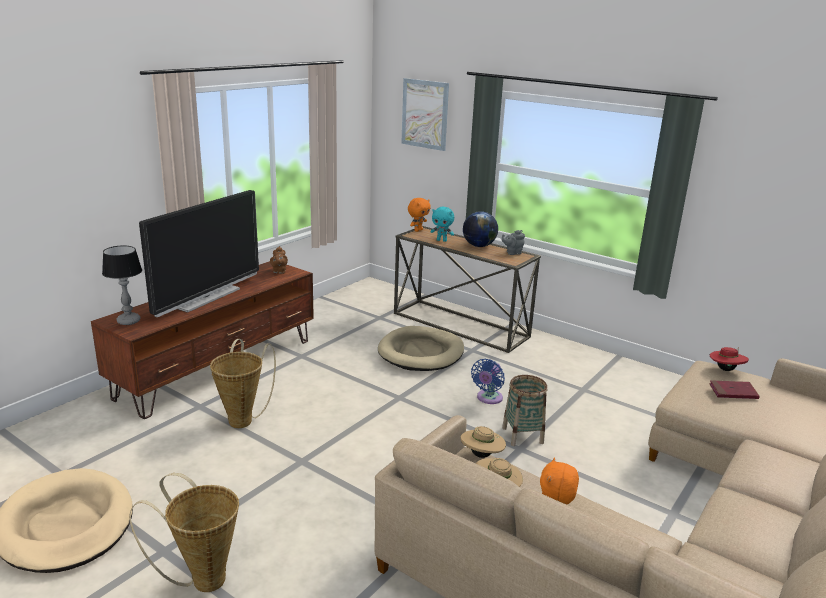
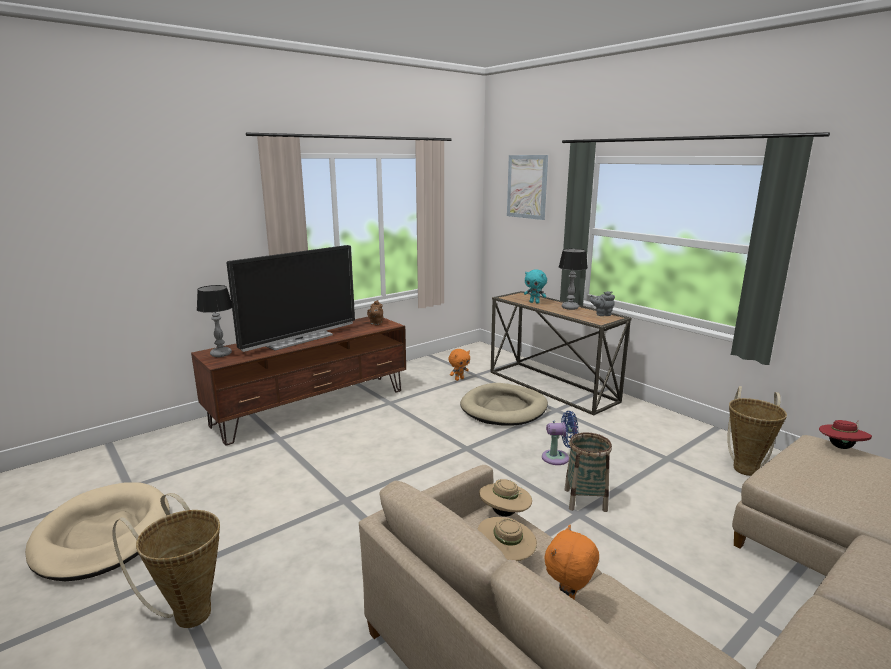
camera: 15 degrees right, 5 degrees down
(243, 419) = (310, 454): basket -> basket (746, 467)
(418, 230) = (515, 294): orange plush toy -> orange plush toy (459, 379)
(478, 246) = (569, 308): globe -> table lamp
(488, 398) = (558, 458): blue fan -> blue fan turned 135 degrees counterclockwise
(733, 392) = (847, 473): red book -> none

